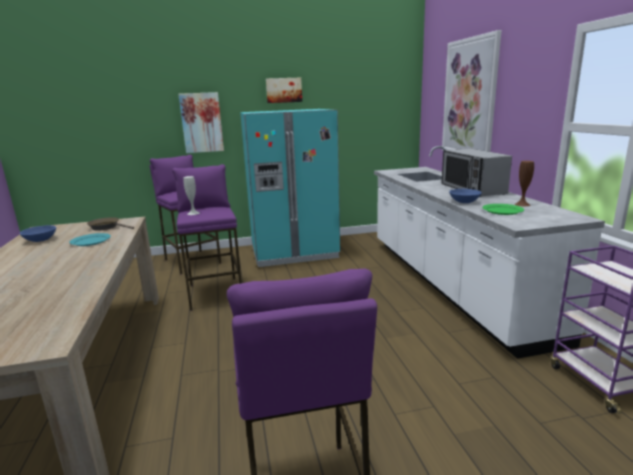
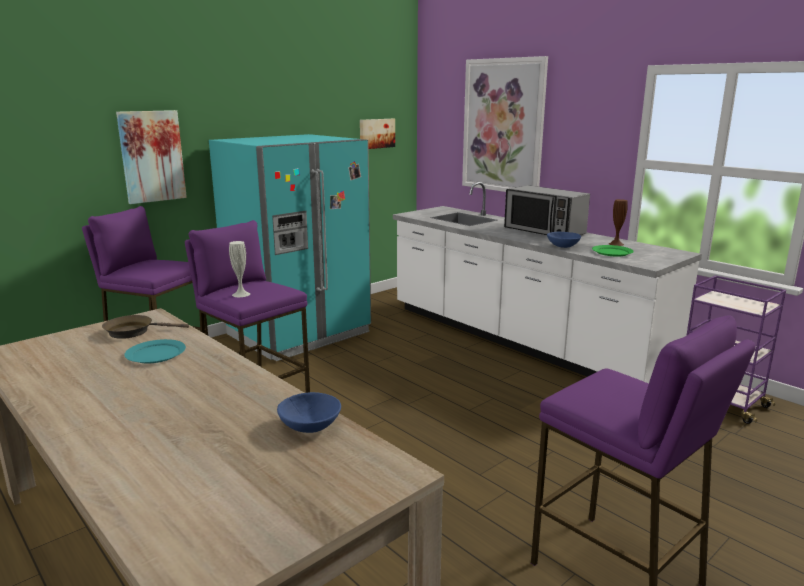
camera: 30 degrees left, 0 degrees up
(41, 240) = (56, 366): blue bowl -> blue bowl (310, 426)
(284, 90) = (264, 108): picture -> picture (376, 133)

